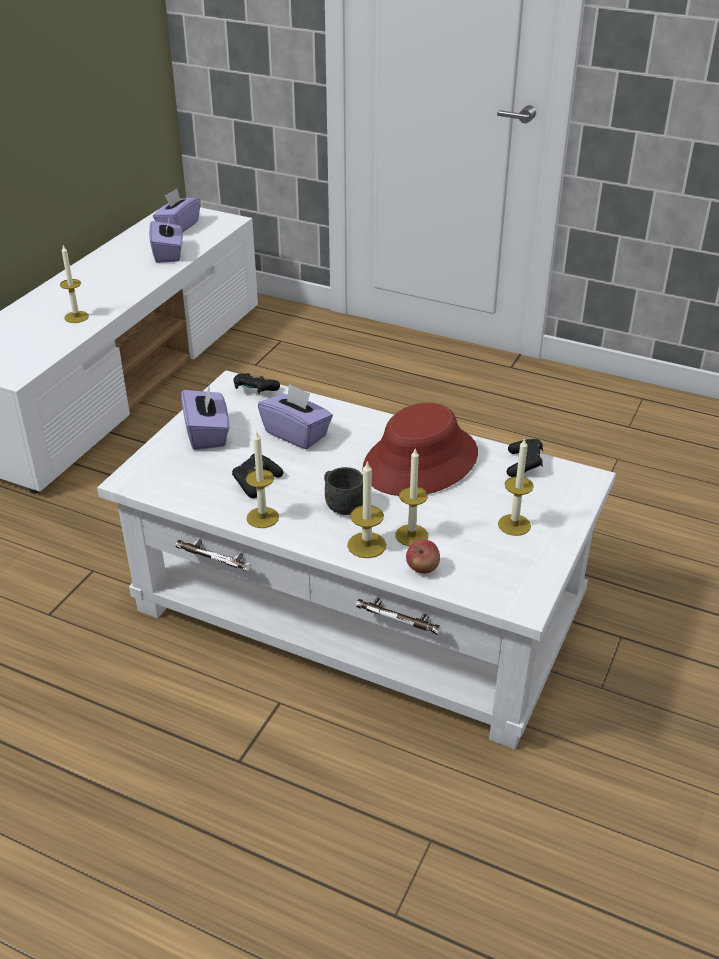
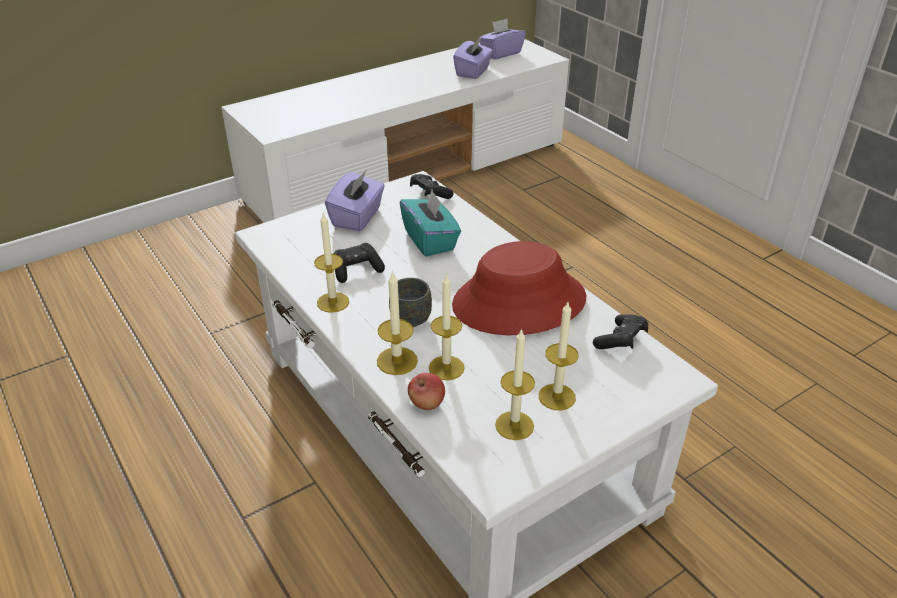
camera: 30 degrees right, 0 degrees up
(76, 317) = (358, 102): candle -> candle (514, 425)
(296, 434) = (430, 240): purple tissue box -> turquoise tissue box

